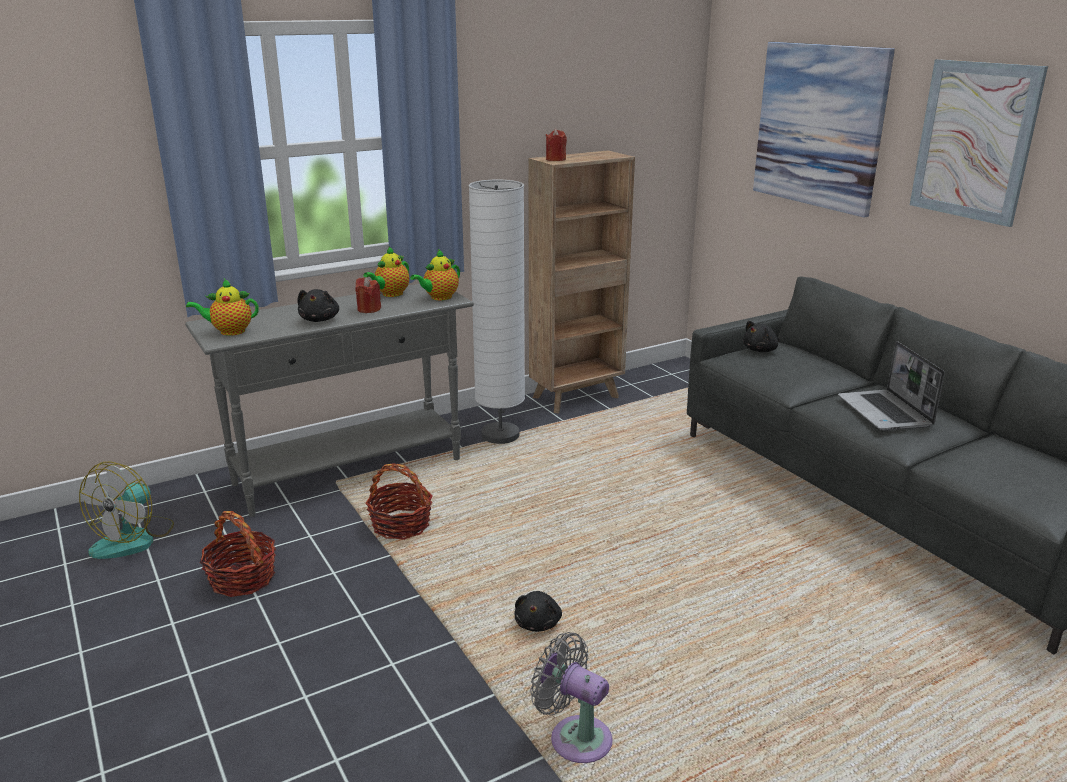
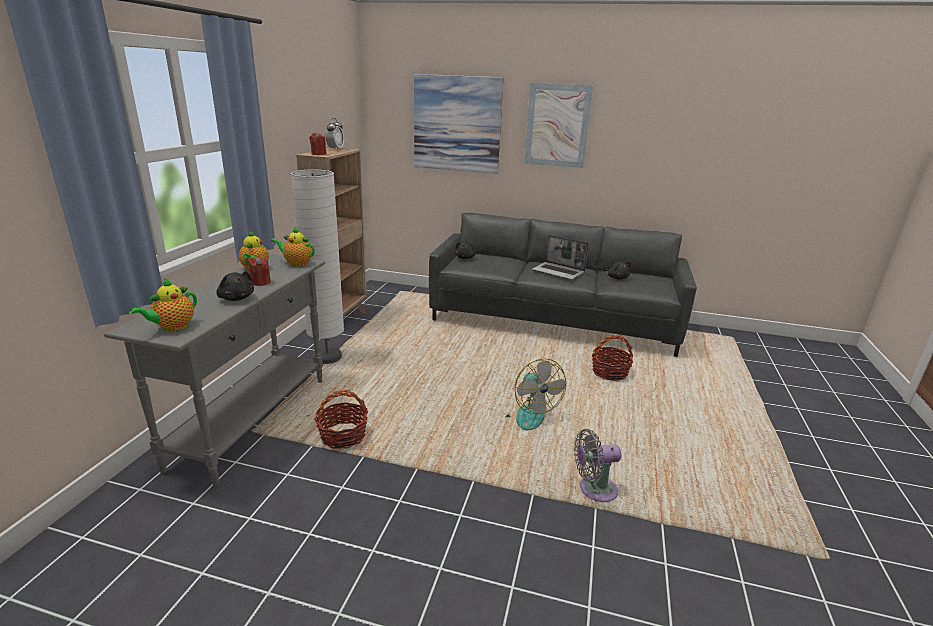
camera: 45 degrees left, 0 degrees up
(134, 539) = (123, 558): fan -> fan (525, 413)
(242, 579) = (279, 529): basket -> basket (609, 372)
(439, 297) = (296, 263): teapot -> teapot turned 105 degrees clockwise
(538, 623) = (499, 447): black plush toy -> black plush toy (617, 278)
(601, 154) = (335, 149): none -> alarm clock

